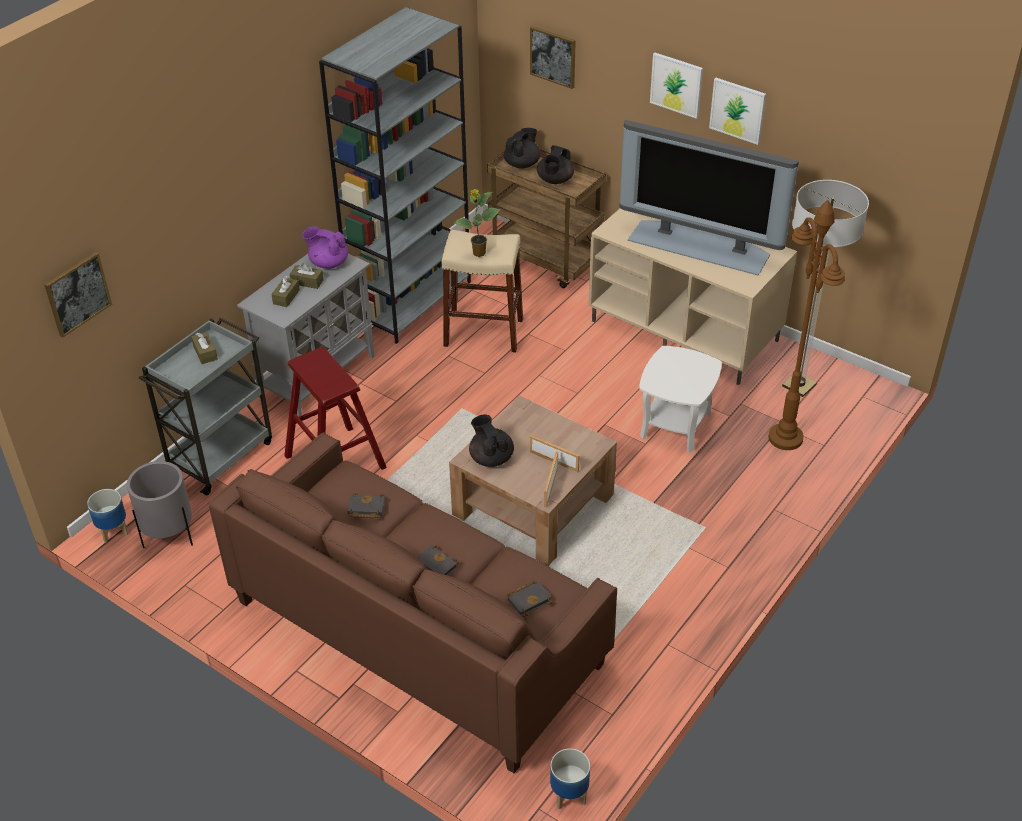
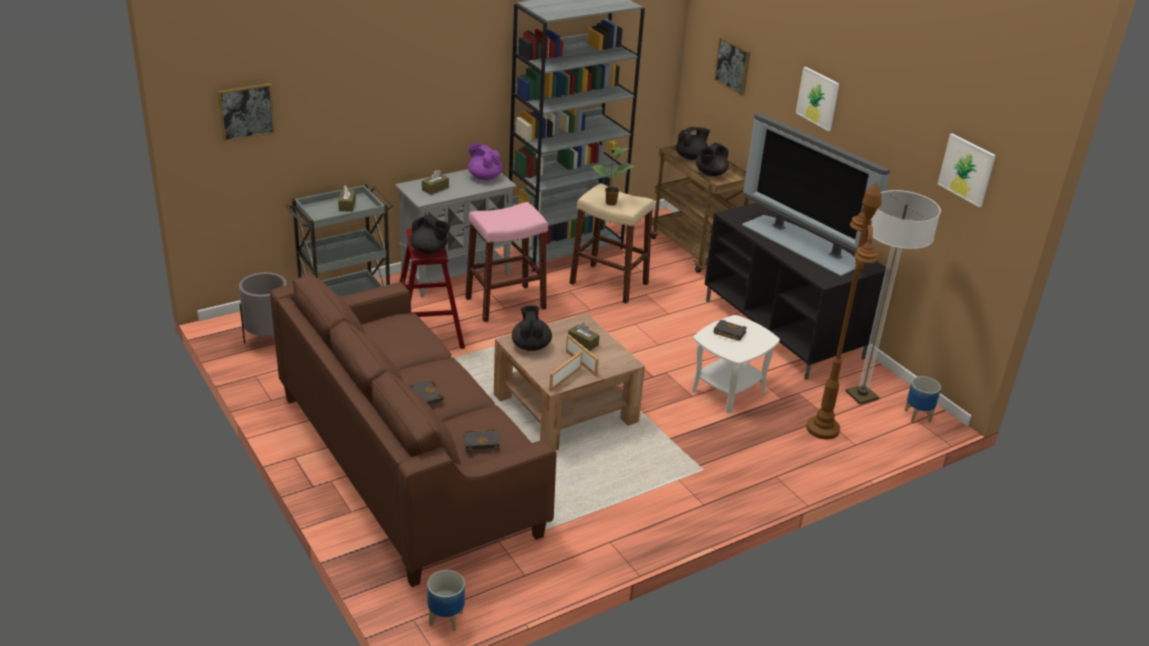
camera: 20 degrees right, 10 degrees down
(113, 530) = (231, 326): planter -> planter (917, 415)
(307, 282) = (458, 184): brown tissue box -> brown tissue box (583, 342)
(334, 383) = (429, 251): none -> black teapot
(365, 509) = (399, 344): black book -> black book (728, 333)
(393, 395) = (505, 303): none -> pink stool
(686, 330) = (784, 329): beige tv stand -> black tv stand
(737, 110) = (860, 126): picture -> picture (967, 169)

